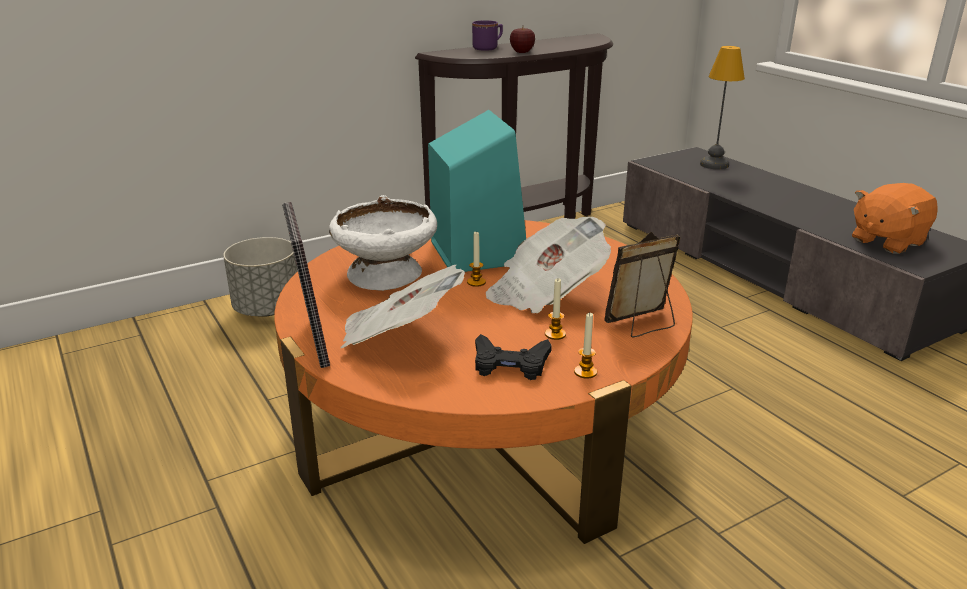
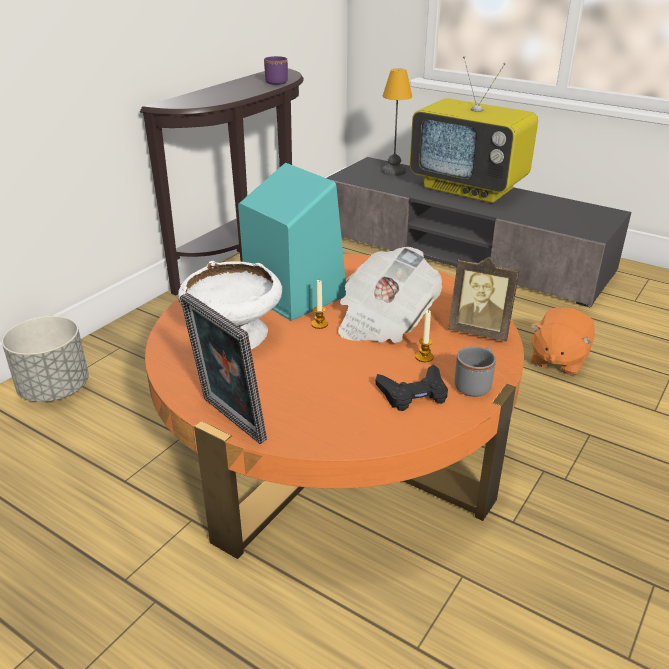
camera: 25 degrees left, 5 degrees up
(399, 336) = (301, 393): newspaper -> none
(488, 48) = (203, 93): purple mug -> purple mug (278, 82)
(521, 52) = (240, 94): apple -> none
(585, 372) = (475, 384): candle -> grey mug
(642, 325) = (480, 331): picture frame -> picture frame turned 105 degrees counterclockwise
(792, 193) = (469, 188): none -> television
(886, 241) = (561, 217): orange plush toy -> orange plush toy (557, 359)

